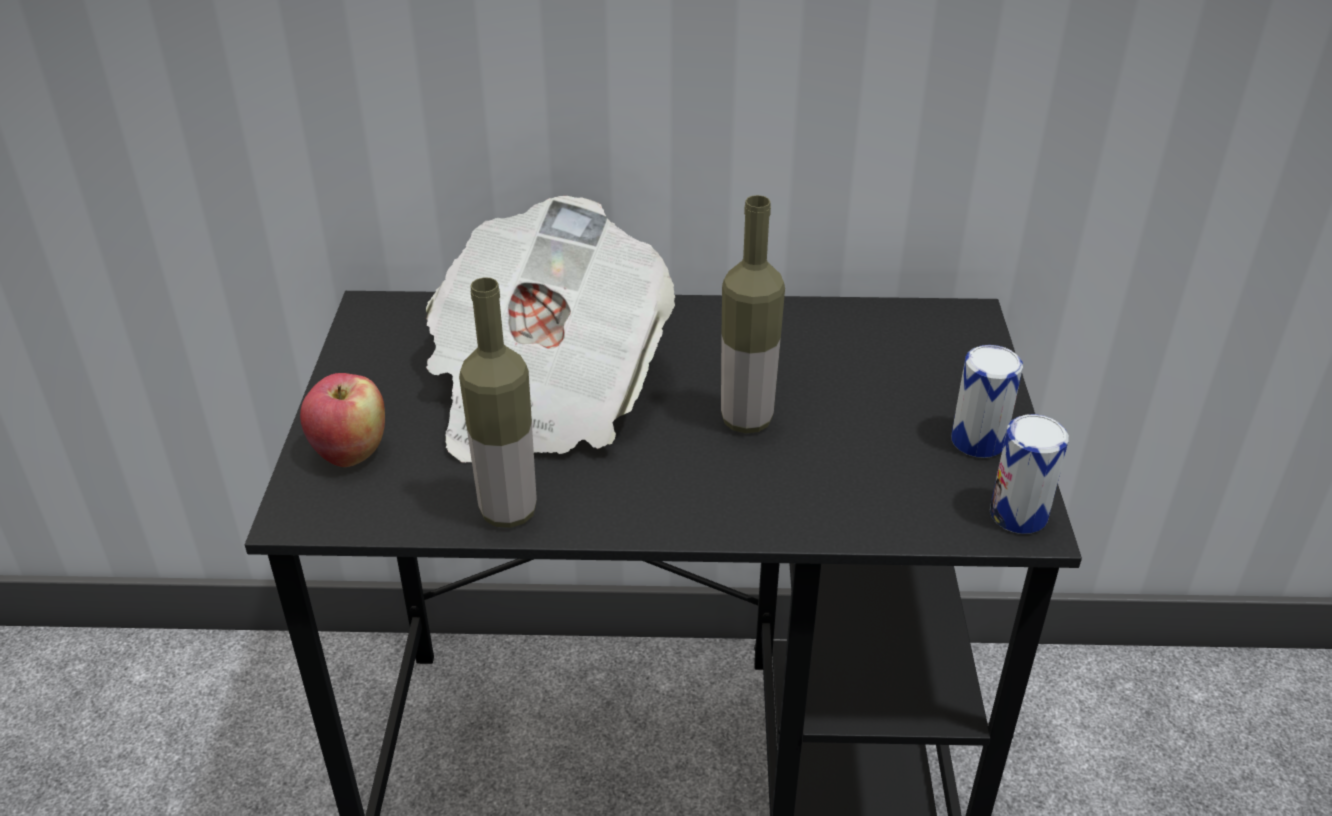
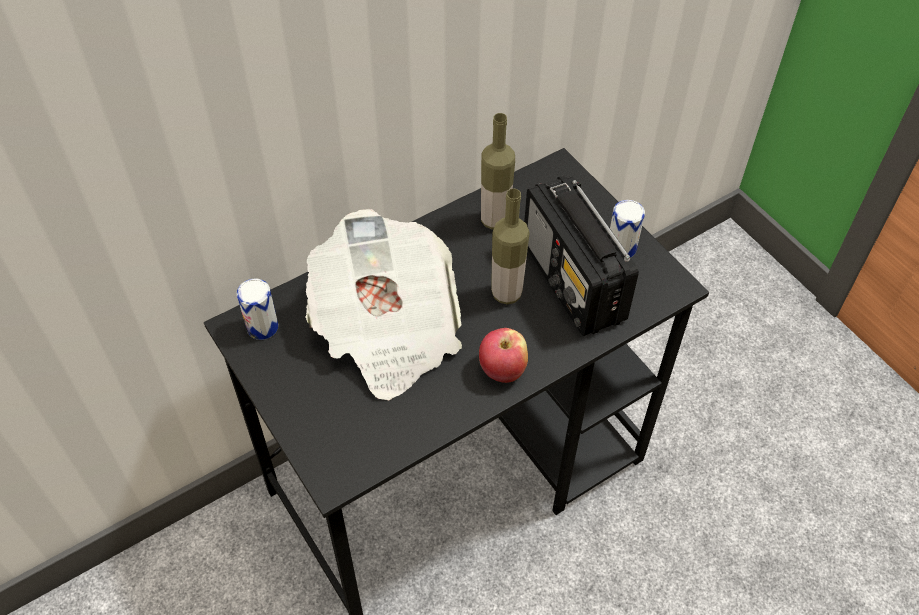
camera: 35 degrees left, 15 degrees up
(350, 452) = (322, 428): apple -> apple (502, 370)
(508, 511) = (440, 415): bottle -> bottle (495, 220)
(860, 450) = (573, 283): none -> radio
(1018, 514) = (668, 282): can -> can (262, 327)

